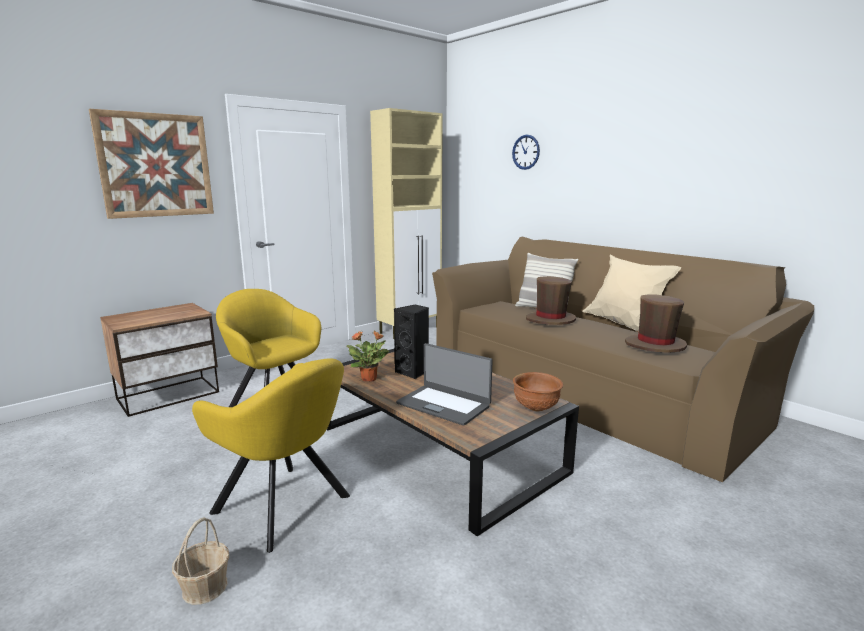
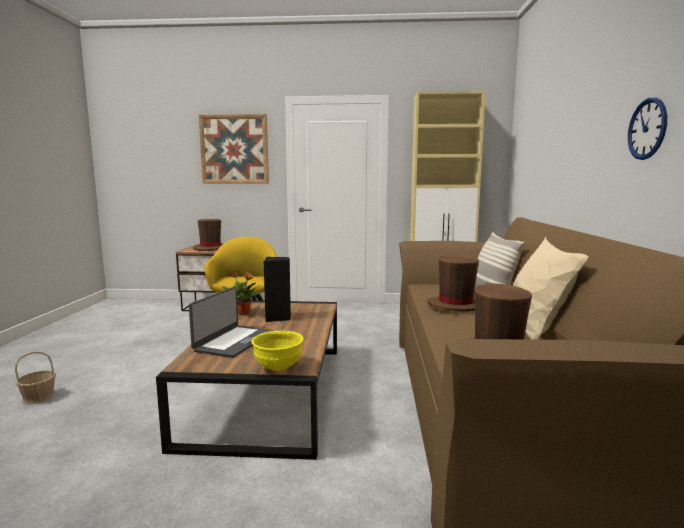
camera: 45 degrees right, 5 degrees down
(150, 315) = (210, 248): none -> brown hat
(286, 507) = (134, 381): yellow armchair -> none
(444, 404) = (233, 341): laptop -> laptop turned 150 degrees counterclockwise
(526, 152) = (553, 121): wall clock -> wall clock (647, 129)
(536, 408) = (278, 368): brown bowl -> yellow bowl

